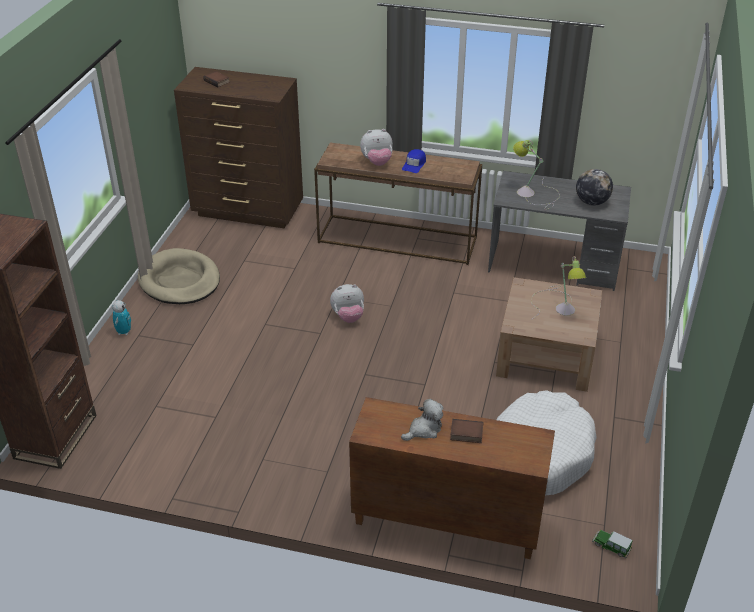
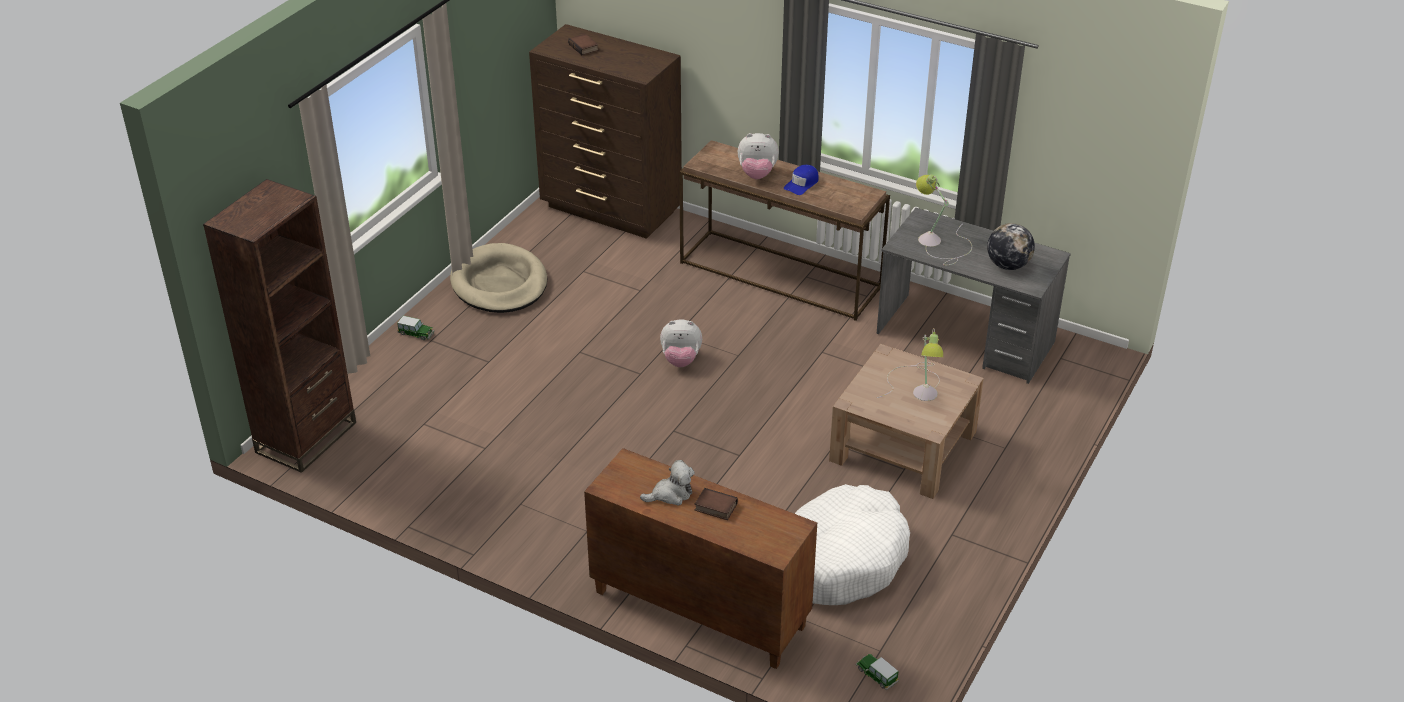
camera: 15 degrees right, 0 degrees up
(124, 332) = (416, 334): toy robot -> toy car

